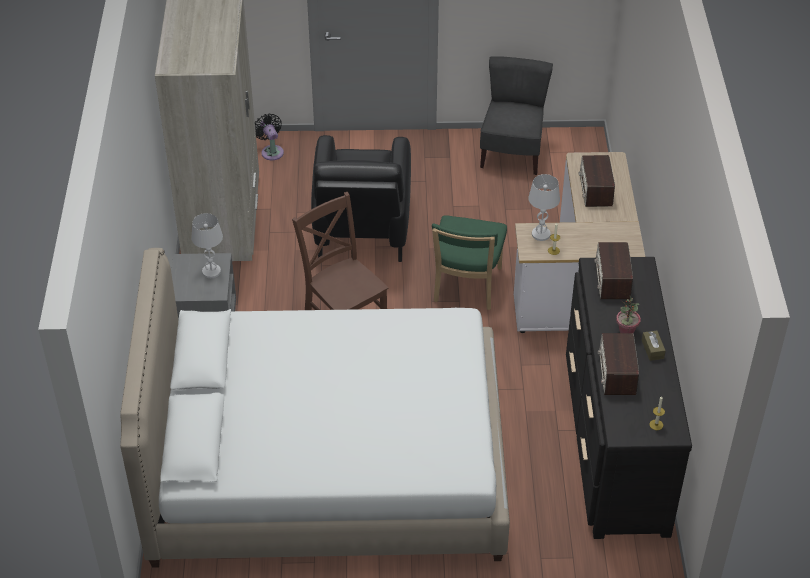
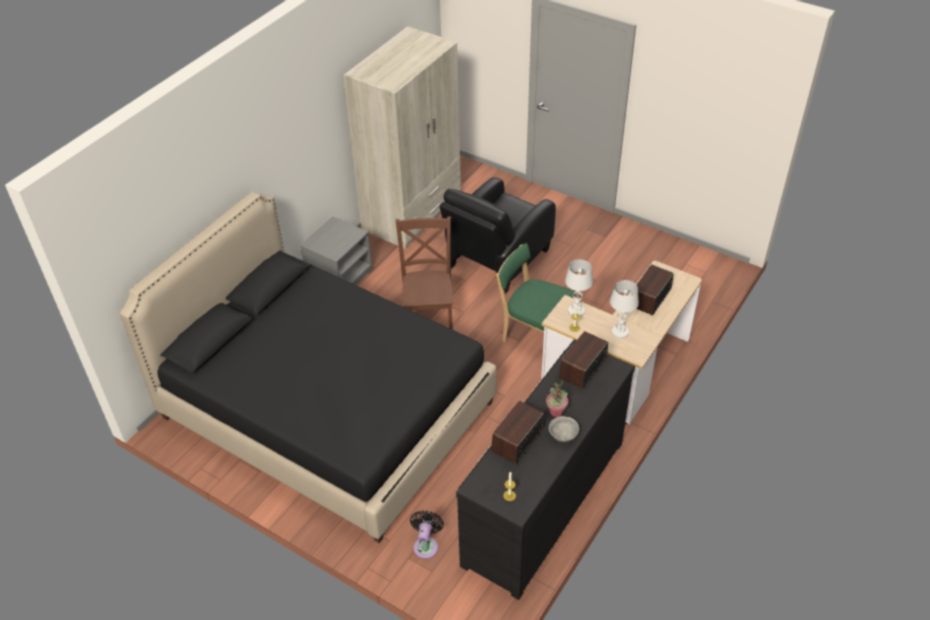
camera: 35 degrees right, 0 degrees up
(211, 271) = (344, 238): white table lamp -> white table lamp (620, 332)
(271, 151) = (484, 182): black fan -> black fan (426, 545)
(328, 465) = (327, 410): white bed -> black bed
(466, 287) = (533, 334): green chair -> green chair turned 75 degrees clockwise
(512, 153) = (655, 253): grey chair -> none
(652, 349) = (563, 436): brown tissue box -> grey bowl

